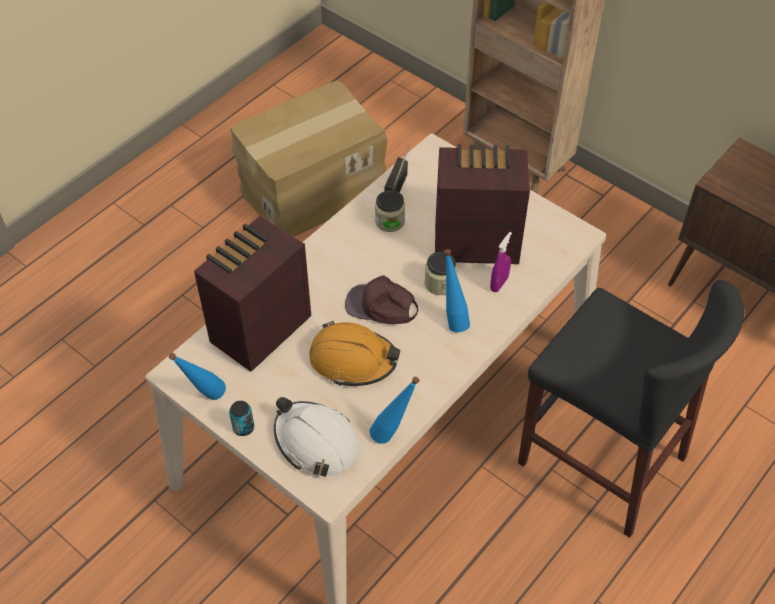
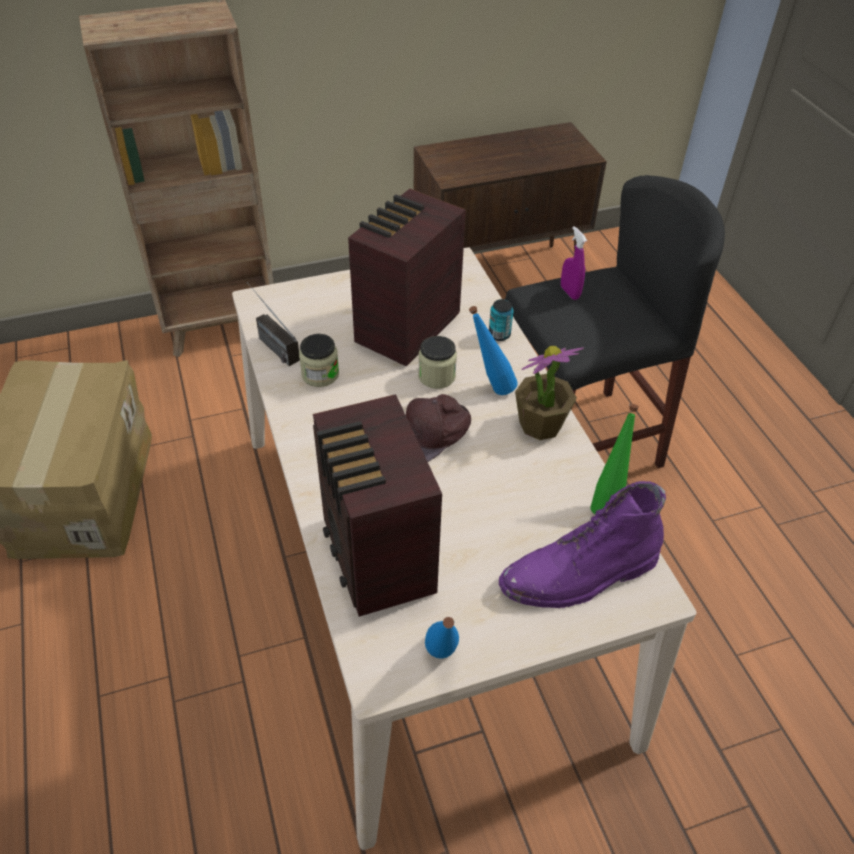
camera: 60 degrees left, 5 degrees down
(243, 427) = (515, 639): can -> can (499, 334)
(316, 442) = (579, 575): white hard hat -> purple boot
(353, 360) = (486, 490): orange hard hat -> none
(393, 433) = (607, 501): blue bottle -> green bottle
(439, 364) = (540, 424): none -> potted plant
(499, 284) = (471, 337): purple spray bottle -> purple spray bottle (569, 292)

